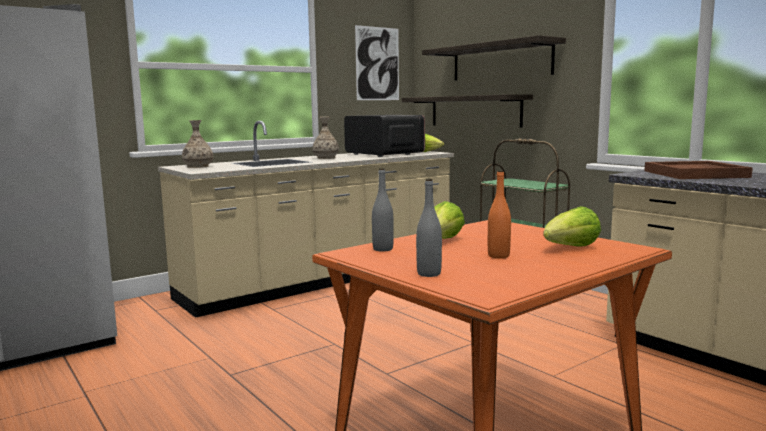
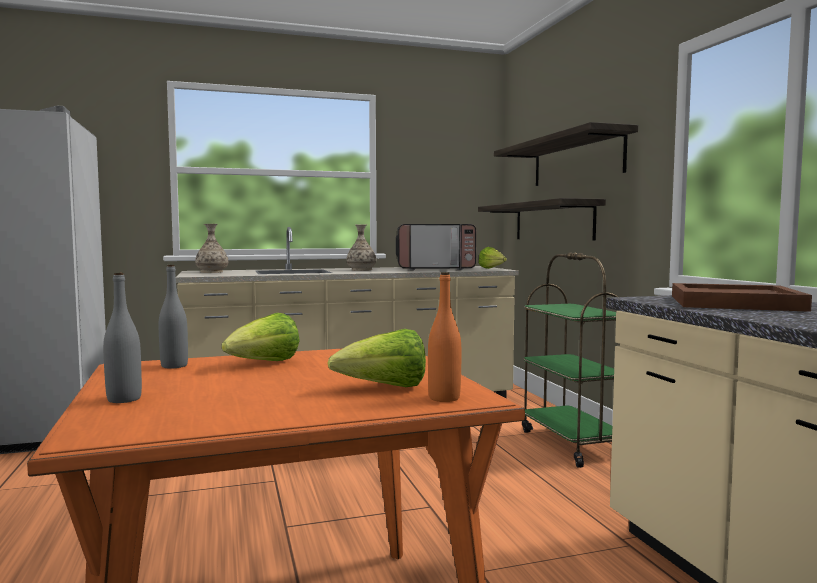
camera: 20 degrees right, 5 degrees down
(377, 64) = (454, 169): picture -> none
(384, 154) = (435, 269): microwave -> microwave turned 105 degrees clockwise
(498, 256) = (268, 388): orange bottle -> orange bottle (444, 398)

